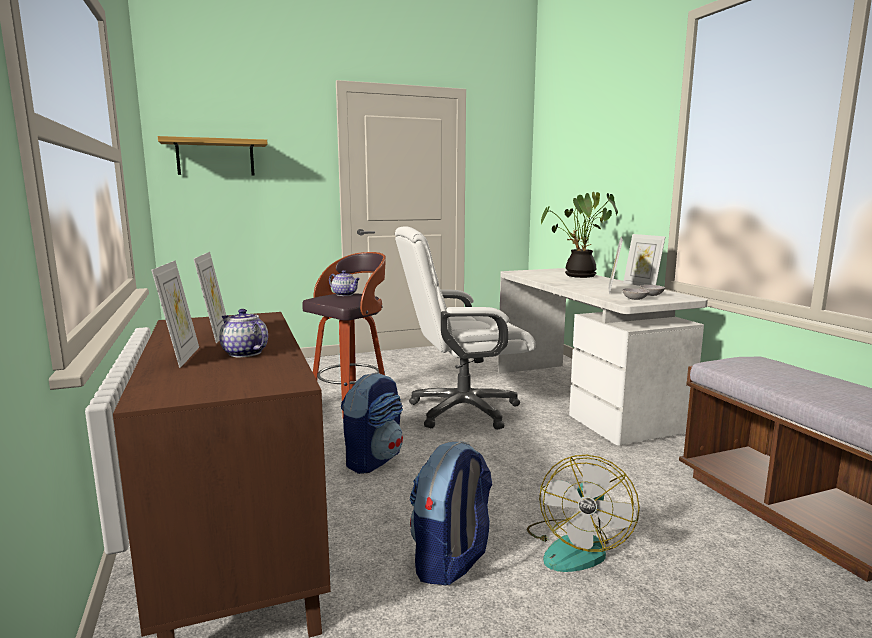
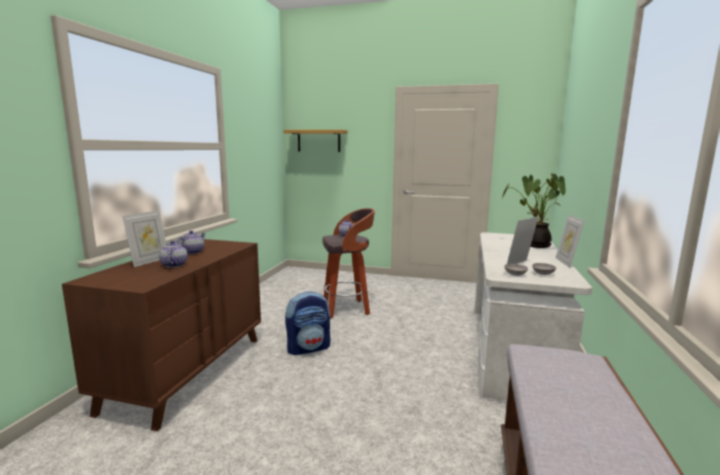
camera: 35 degrees right, 0 degrees up
(216, 335) = (192, 252): picture frame -> teapot
(451, 561) = (259, 425): backpack -> none
(462, 410) = (406, 333): white office chair -> none
(576, 546) = (337, 453): fan -> none

